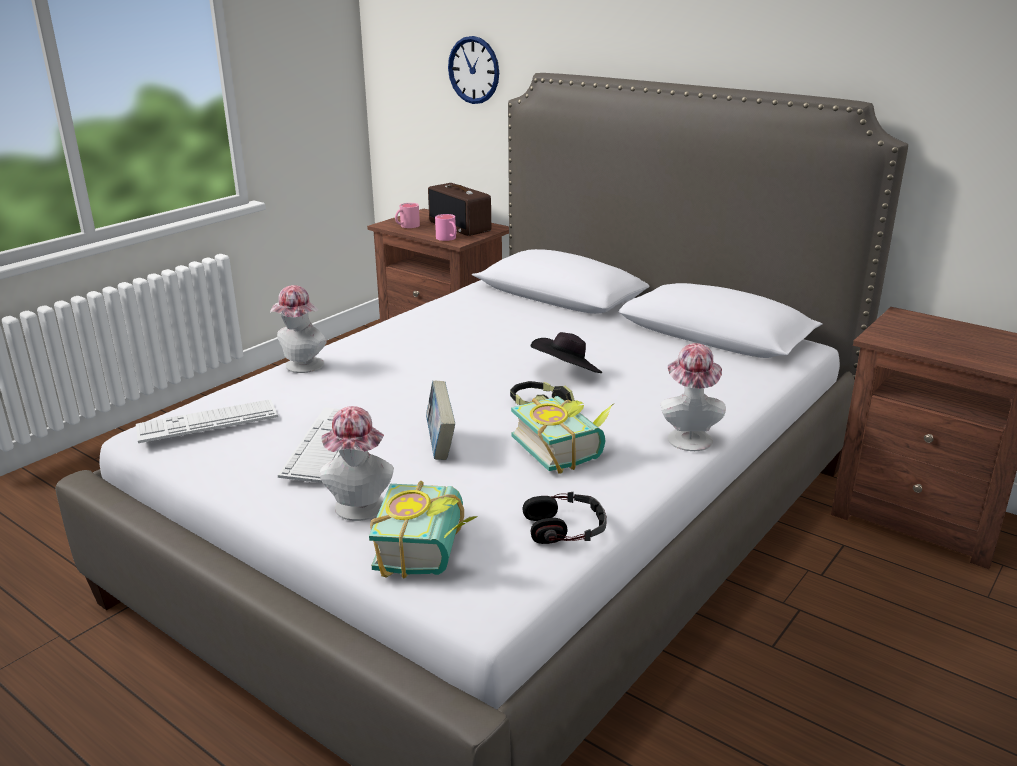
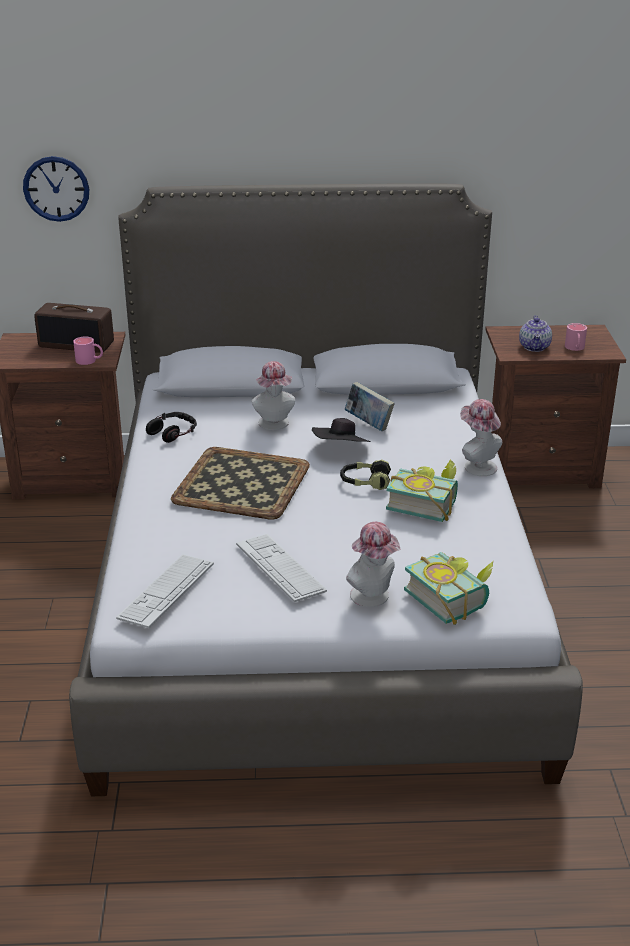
camera: 40 degrees left, 5 degrees up
(301, 367) = (146, 521): hat -> hat (274, 425)
(406, 226) = (26, 358): pink mug -> pink mug (575, 348)
(422, 366) = (240, 484): none -> tray
(440, 445) = (348, 535): book -> book (368, 424)
(565, 527) = (496, 551): headphones -> headphones (172, 432)
(924, 340) = (535, 347): none -> teapot

